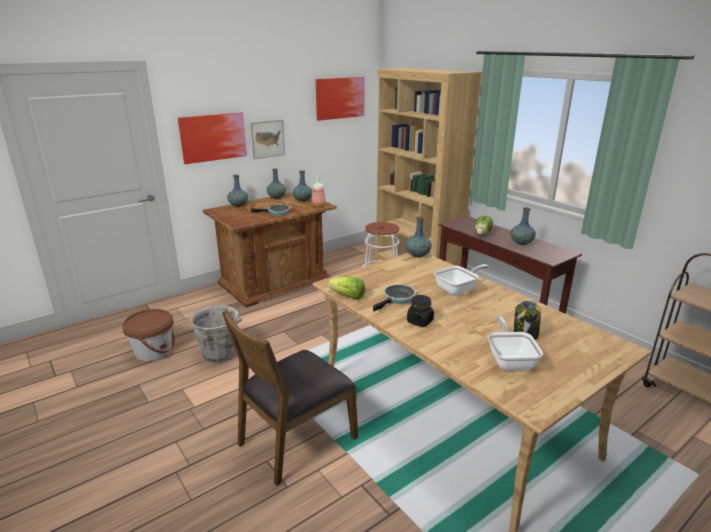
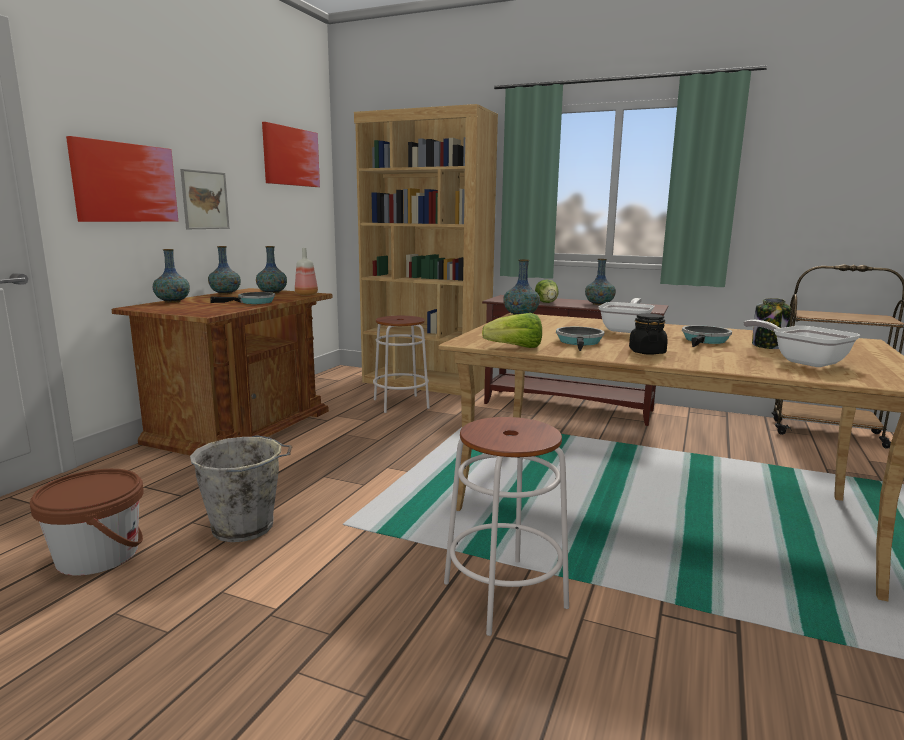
camera: 30 degrees left, 10 degrees down
(296, 440) = (504, 594): brown chair -> white stool
(489, 317) = (705, 340): none -> frying pan

